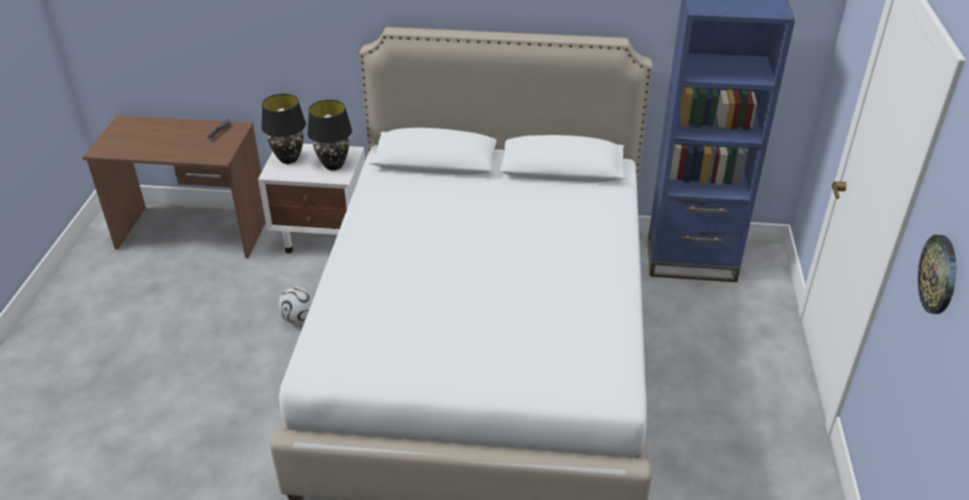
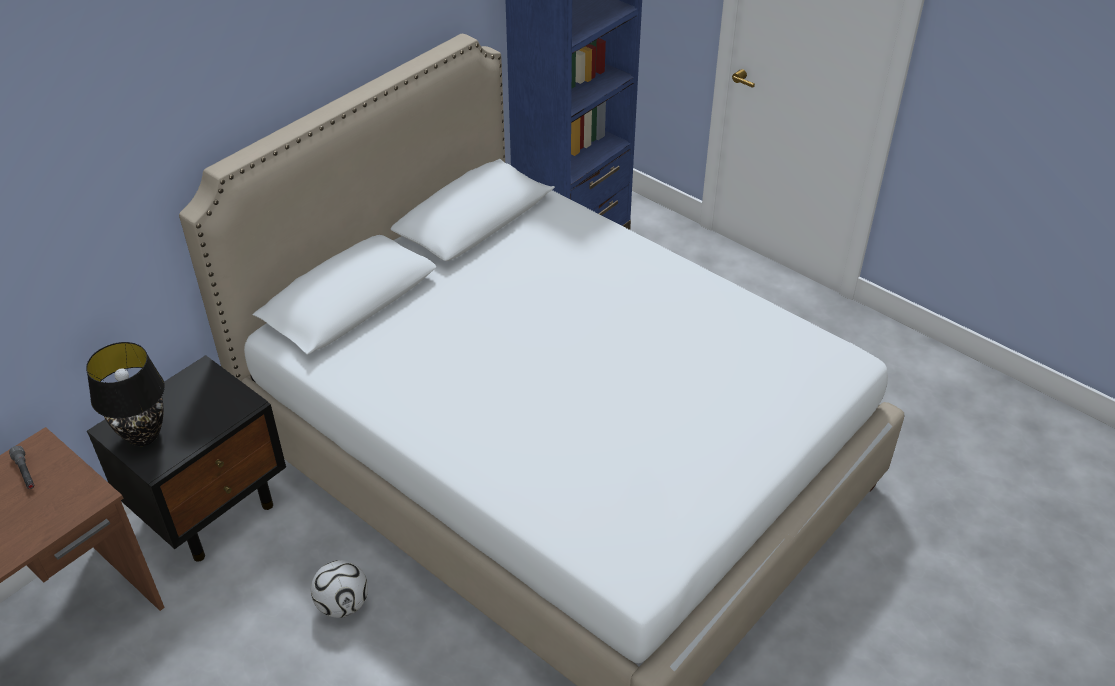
camera: 55 degrees left, 5 degrees up
(323, 237) = (211, 508): white nightstand -> black nightstand
(333, 165) = (212, 400): black table lamp -> none
(939, 274) = (1011, 79): wall clock -> none

